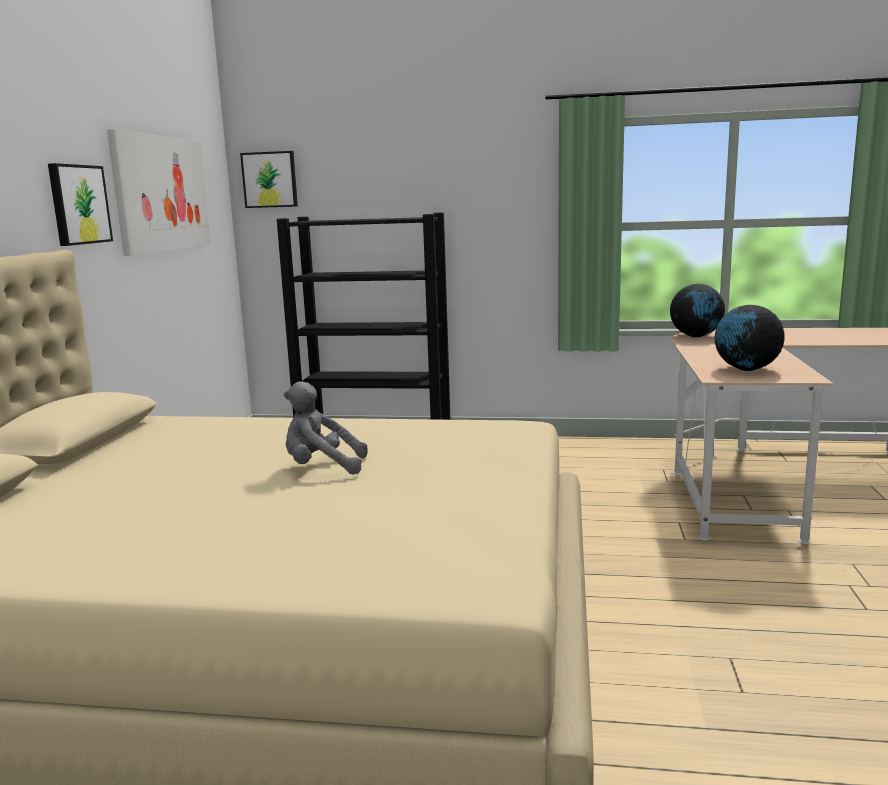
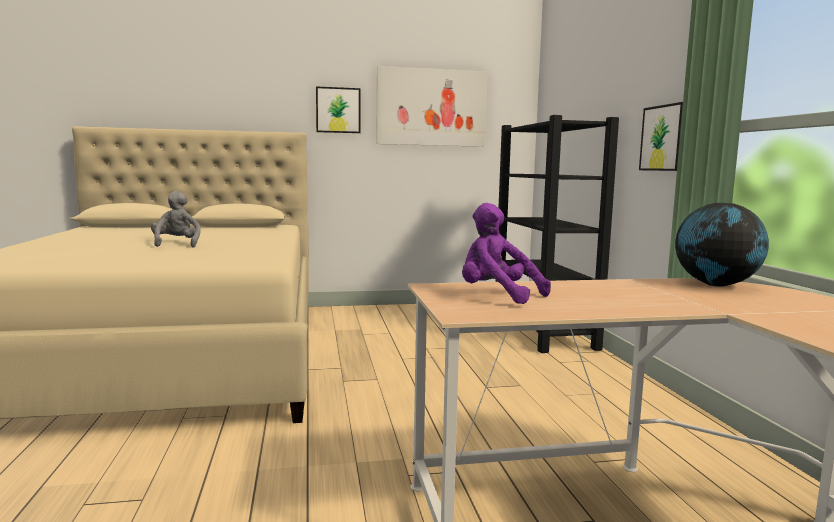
camera: 70 degrees right, 5 degrees down
(270, 179) = (549, 98): picture -> picture (665, 138)
(746, 369) = (497, 296): globe -> purple plush toy

